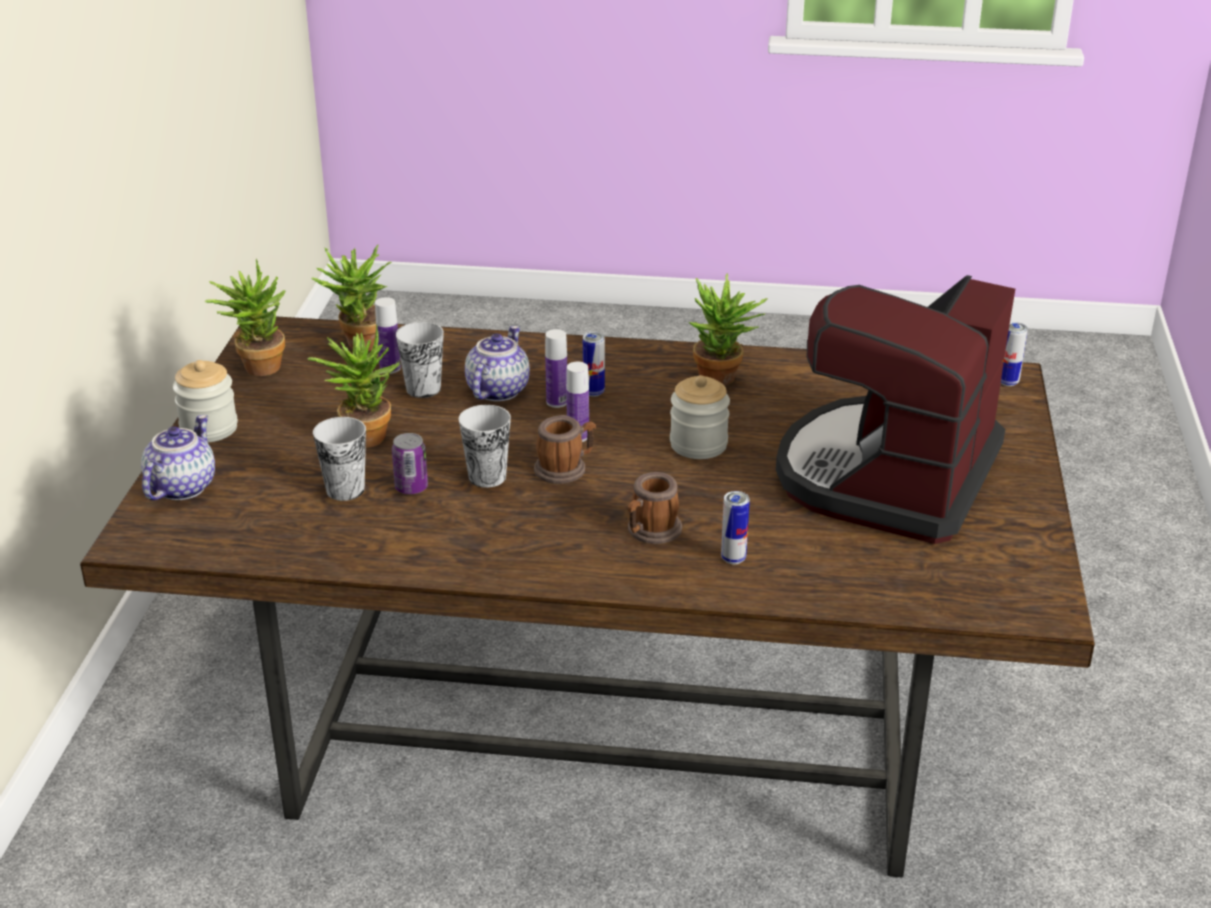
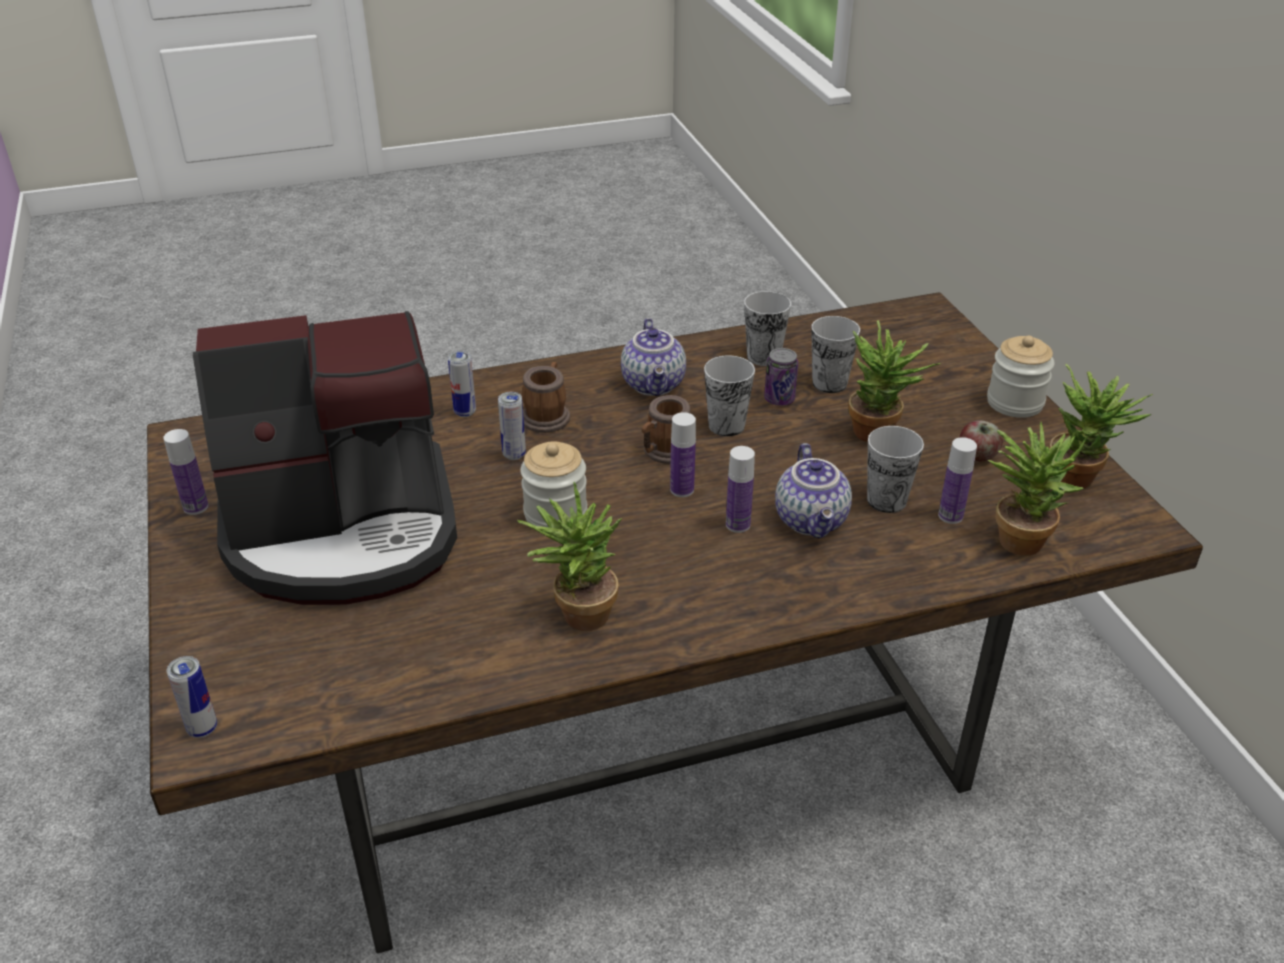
camera: 155 degrees right, 5 degrees up
(181, 487) = (956, 352): teapot -> teapot (655, 385)
(308, 399) = (977, 456): none -> apple
(374, 535) = (763, 357): none -> cup
(593, 392) = (710, 549): can -> can (514, 455)
(888, 476) = (344, 531): coffee machine -> coffee machine turned 75 degrees clockwise
(1027, 531) = (196, 507): none -> bottle

